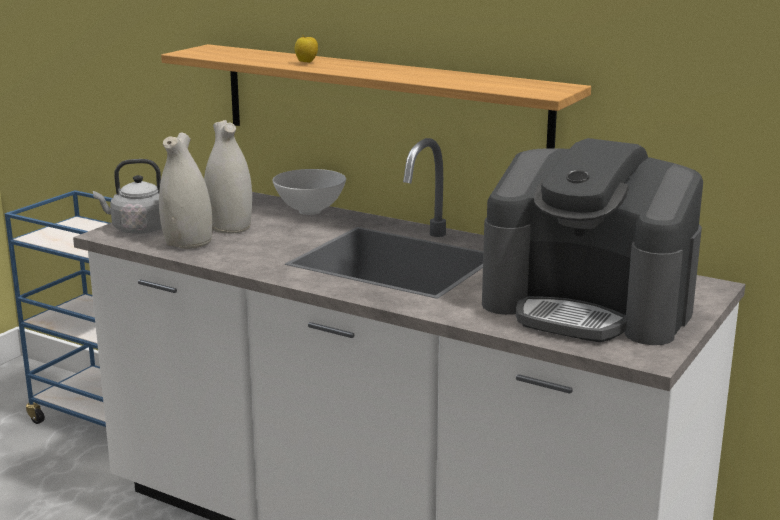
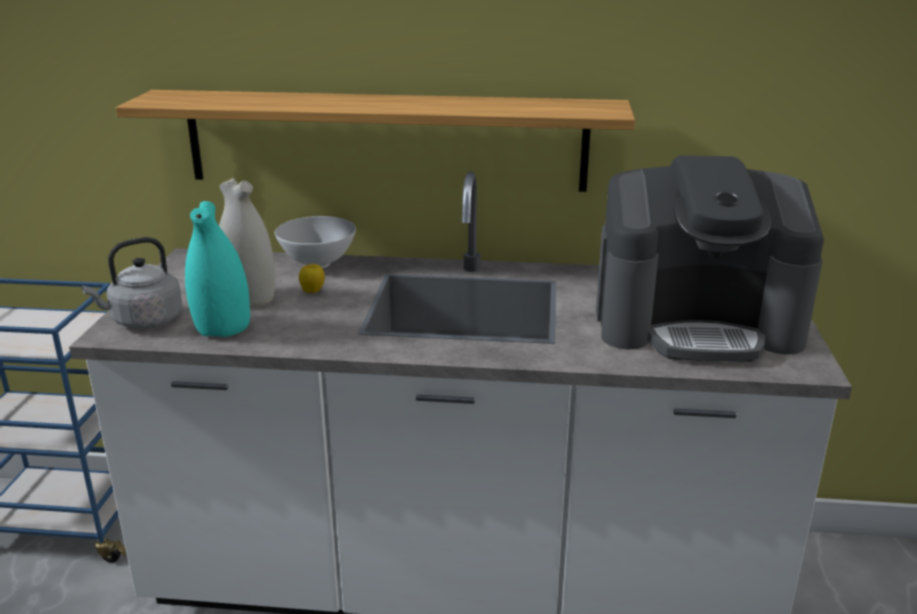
camera: 25 degrees left, 5 degrees up
(187, 243) = (222, 328): white vase -> turquoise vase
(306, 63) = (308, 102): apple -> apple (312, 292)

